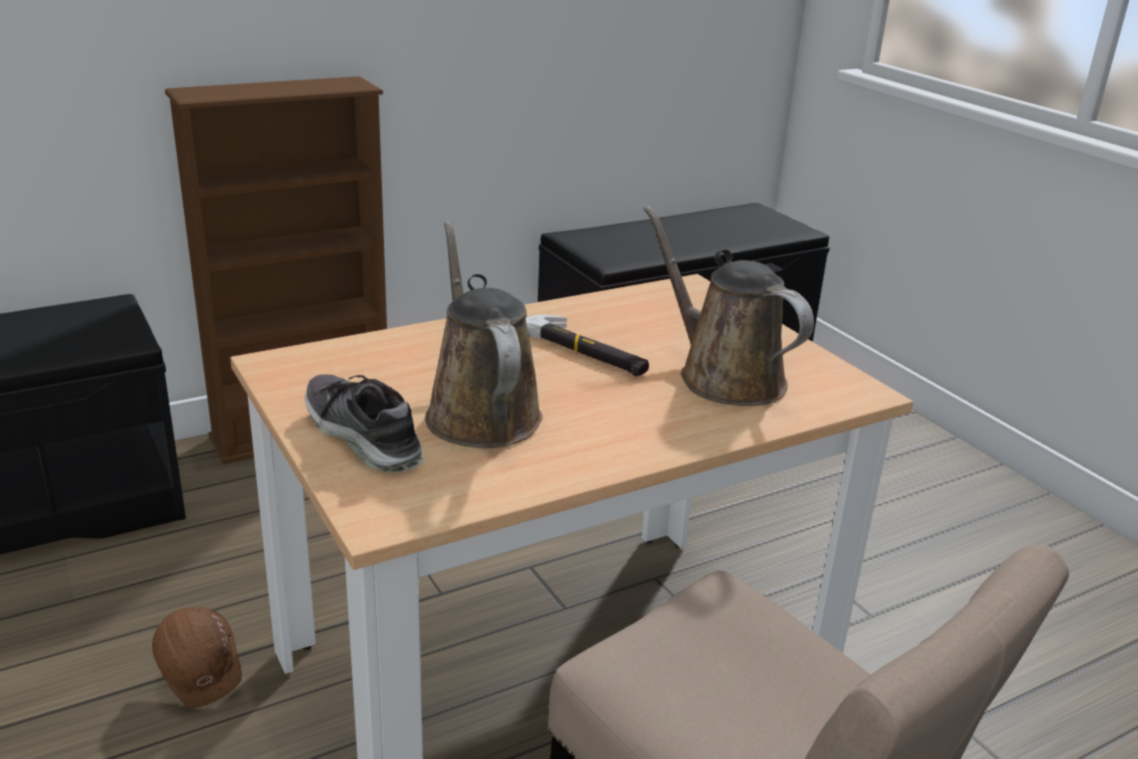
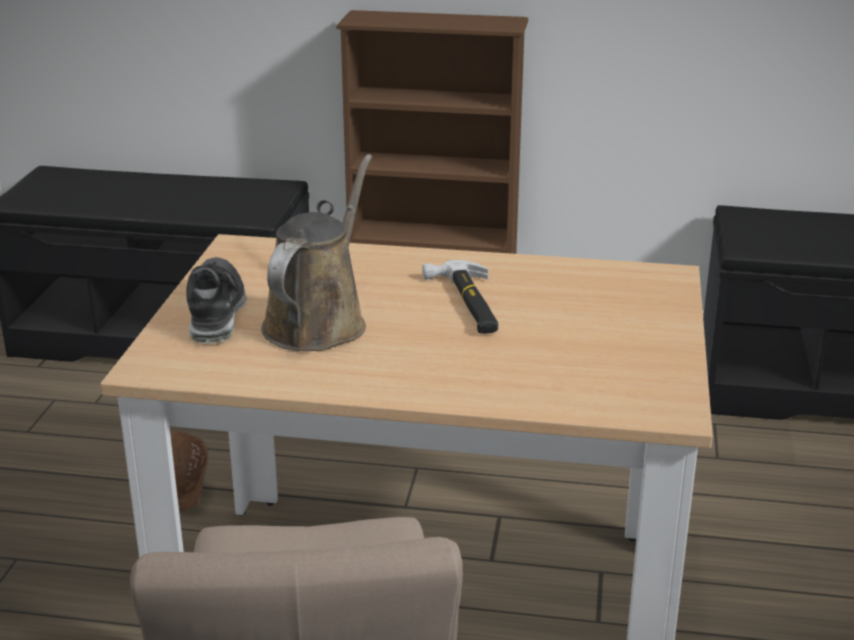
camera: 40 degrees right, 0 degrees up
(723, 376) = (560, 357): brown watering can -> none

